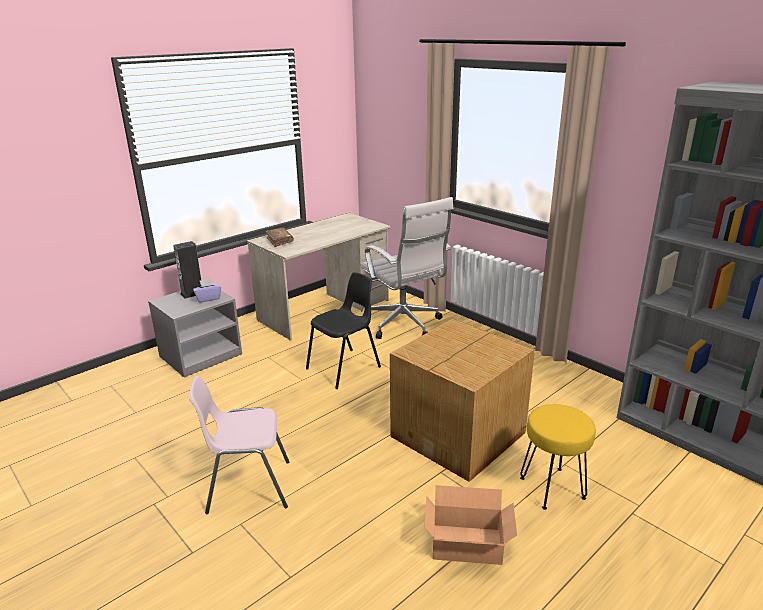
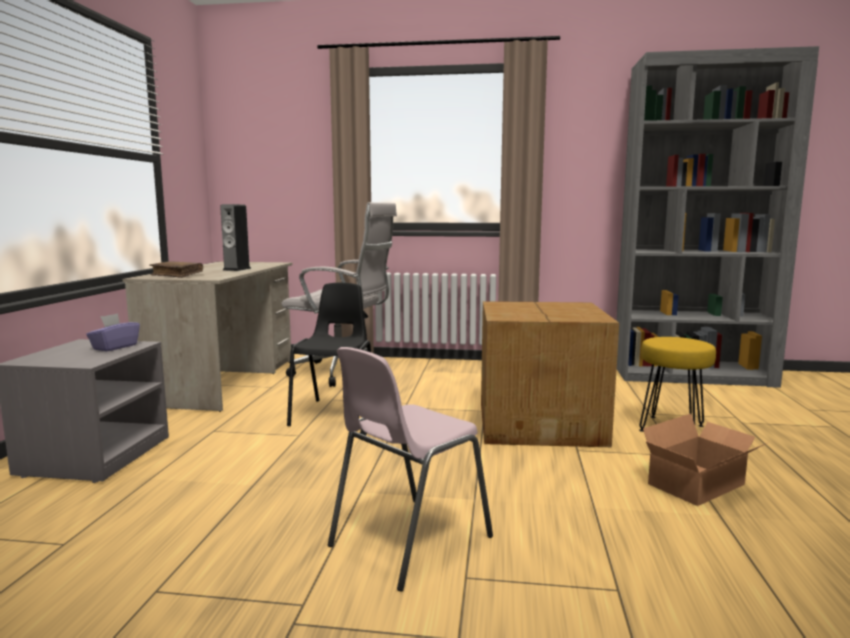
camera: 40 degrees left, 15 degrees down
(192, 293) = (74, 348): speaker -> speaker (237, 269)

